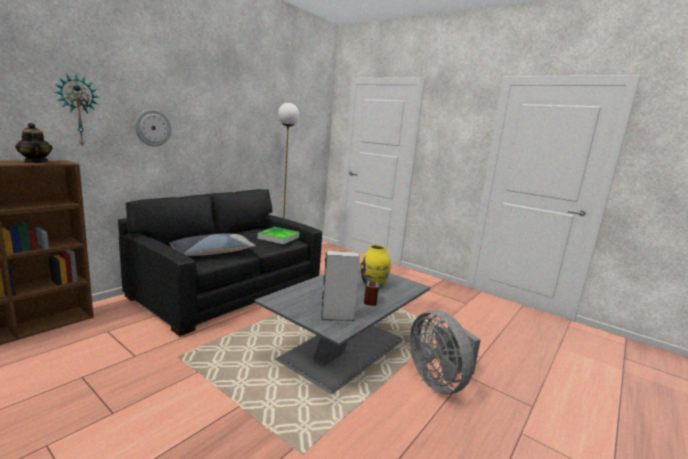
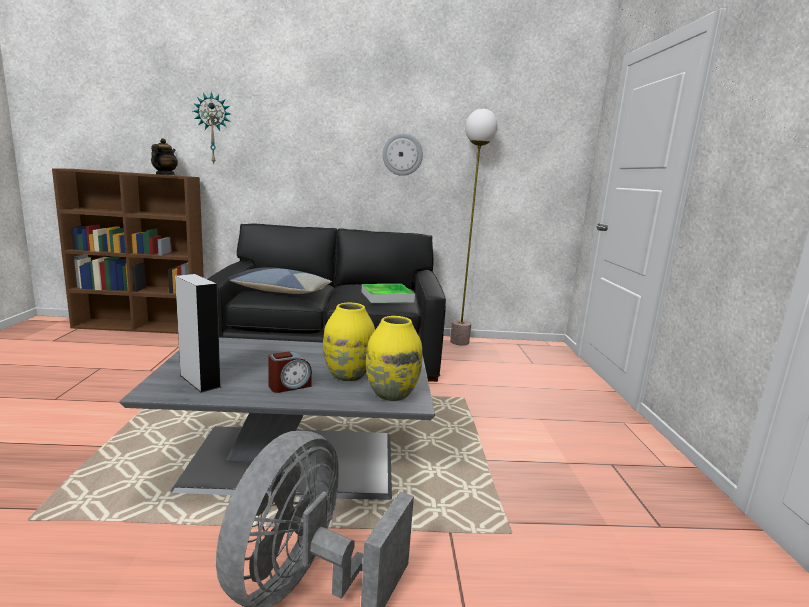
camera: 50 degrees right, 0 degrees up
(153, 128) = (287, 147): wall clock -> wall clock (402, 154)
(404, 286) = (391, 394): none -> yellow vase

